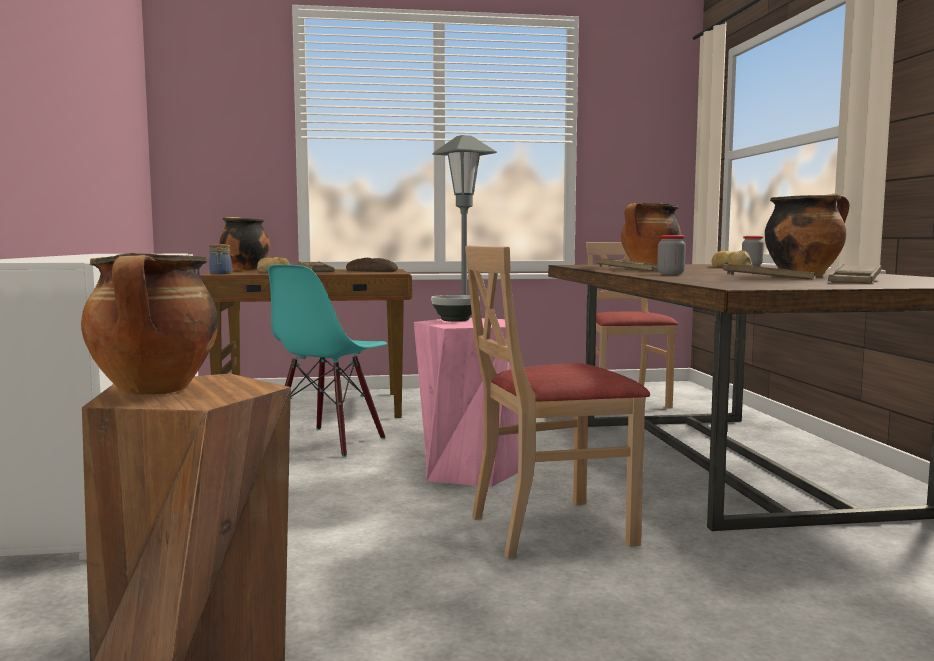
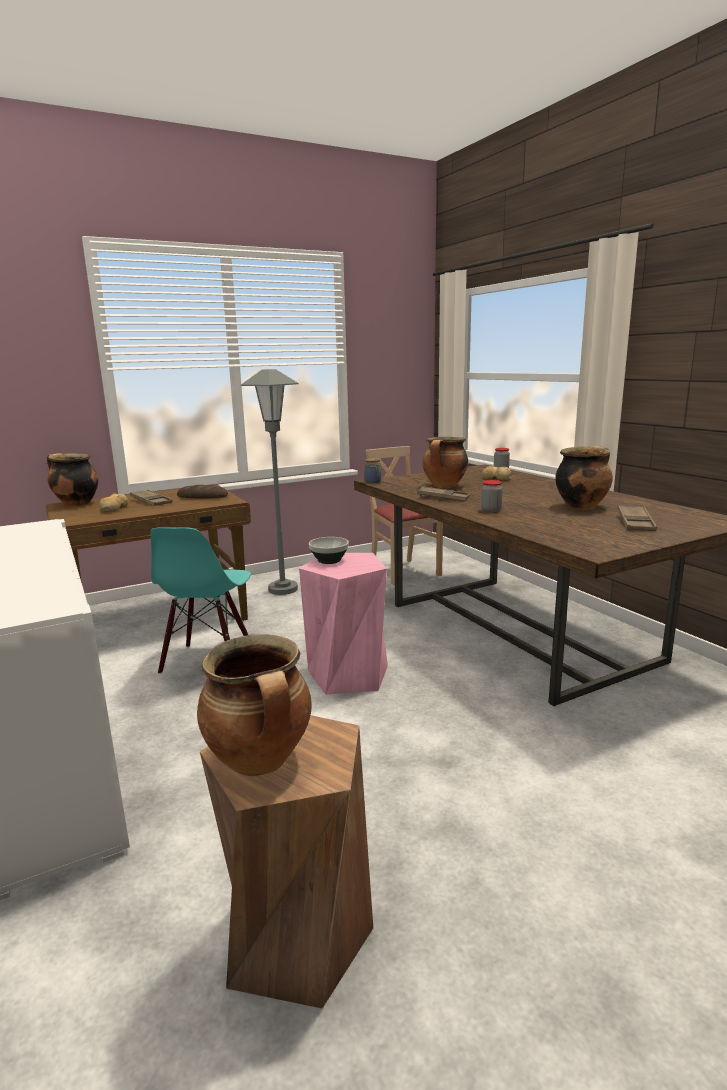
camera: 20 degrees left, 10 degrees up
(220, 274) = (71, 521): jar -> jar (373, 482)
(551, 528) = (451, 728): beige chair -> none
(766, 278) = (573, 520): brown tray -> none

